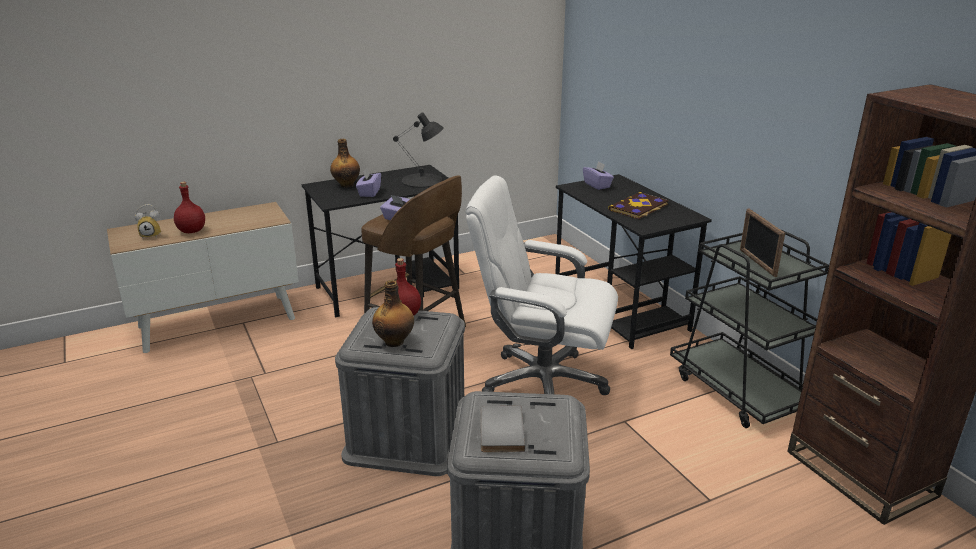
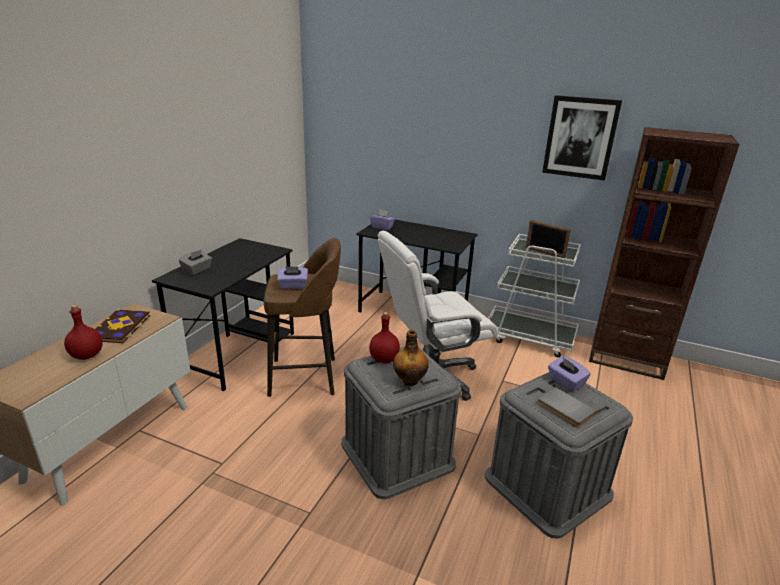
camera: 40 degrees left, 0 degrees up
(152, 235) = (44, 374): alarm clock -> none
(346, 185) = (197, 270): bottle -> grey tissue box
(369, 192) = (229, 272): purple tissue box -> purple tissue box (565, 382)
(422, 181) = (256, 252): black table lamp -> none
(639, 208) = (430, 236): book -> book (121, 328)
(738, 391) = (529, 337): black cart -> white cart
(843, 92) = (580, 137): none -> picture

